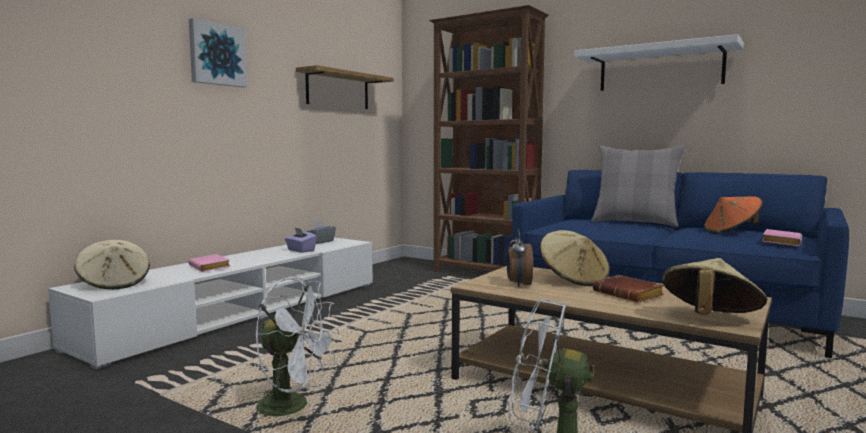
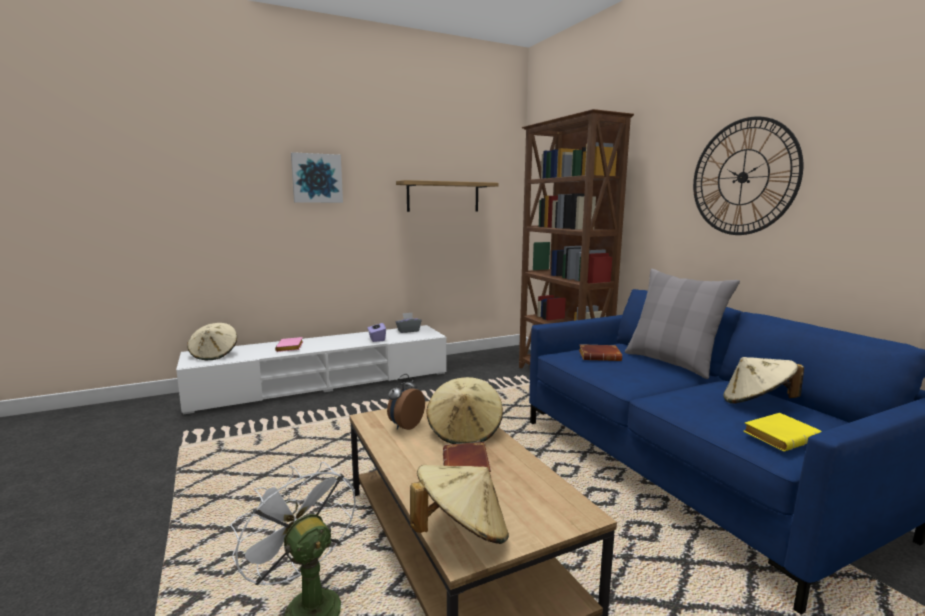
camera: 30 degrees right, 5 degrees up
(294, 407) = (225, 483): white fan -> none
(581, 224) = (600, 356): none -> brown book
(660, 68) = (743, 177): white shelf -> wall clock
(731, 232) = (756, 403): orange hat -> beige hat
(780, 242) = (780, 436): pink book -> yellow book

